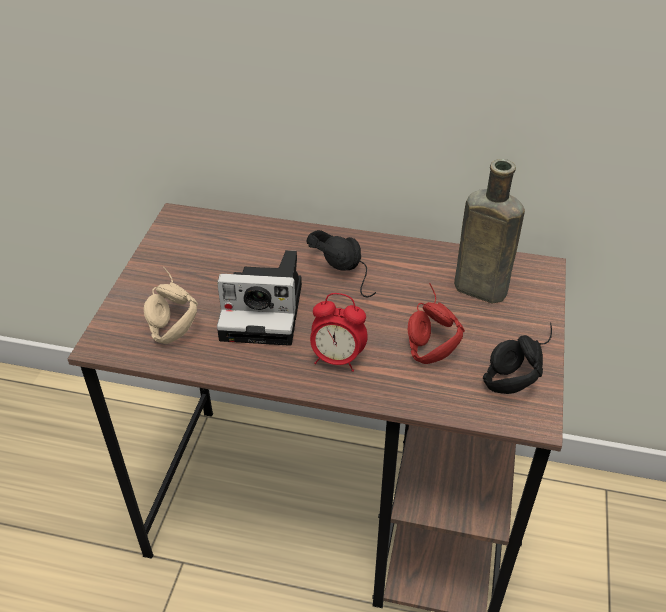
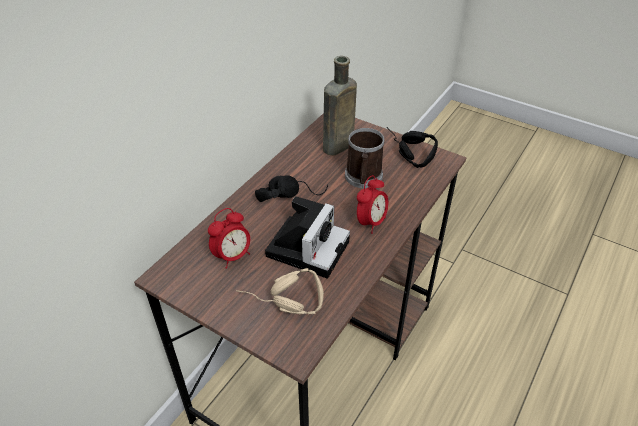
camera: 70 degrees left, 0 degrees up
(224, 255) = (232, 256): none -> alarm clock
(424, 331) = (363, 179): red headphones -> mug

